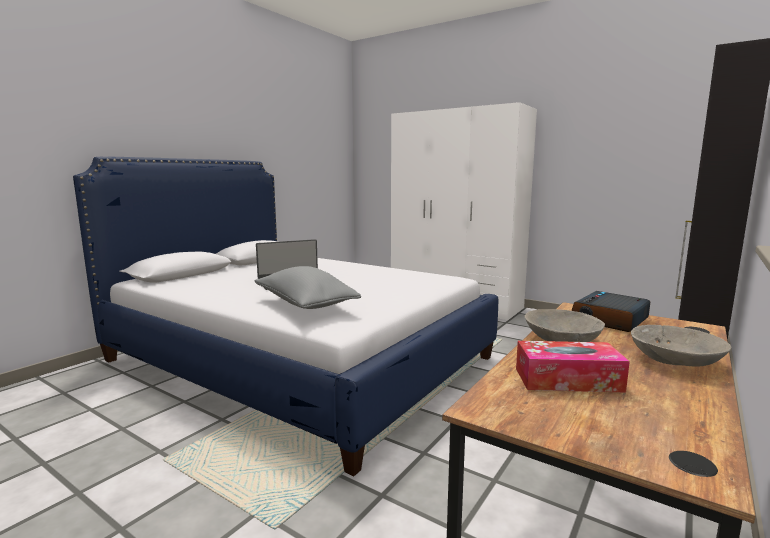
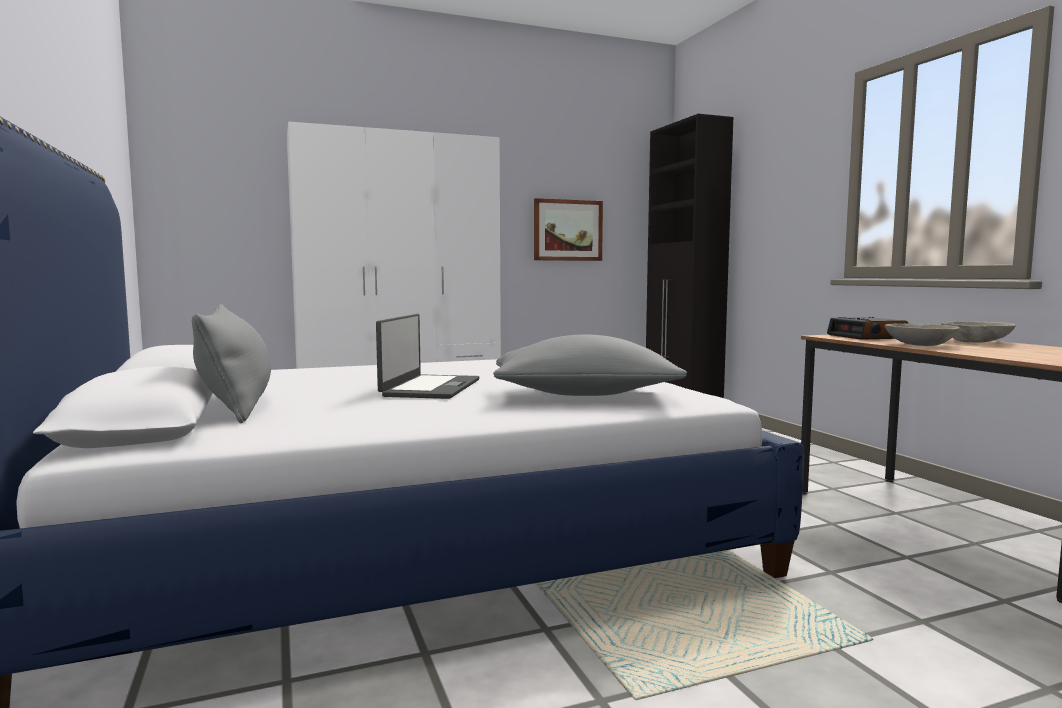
camera: 55 degrees left, 5 degrees down
(223, 272) = (236, 404): none -> grey pillow
(567, 380) = (1016, 353): tissue box -> none
(617, 169) = (567, 230): none -> picture

